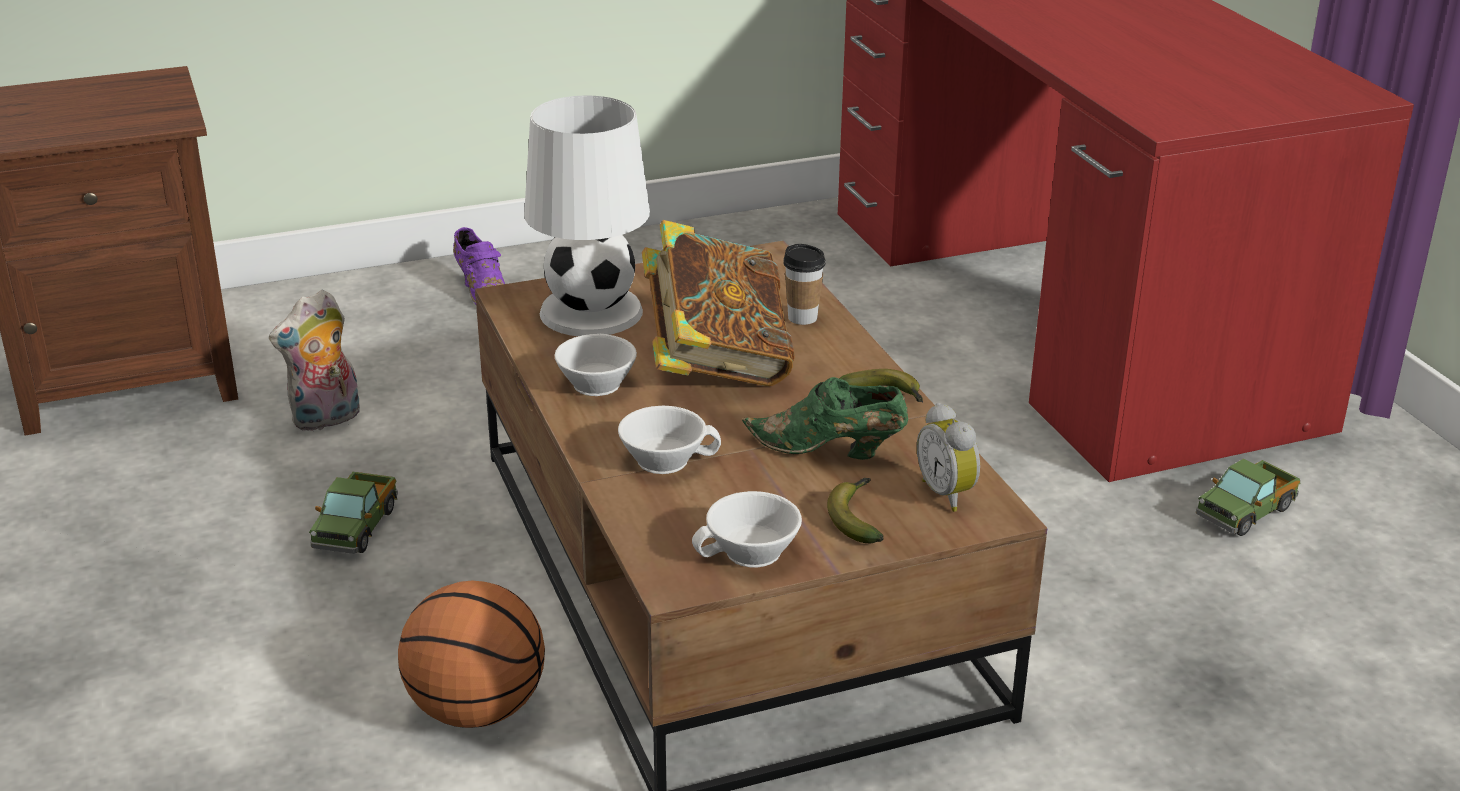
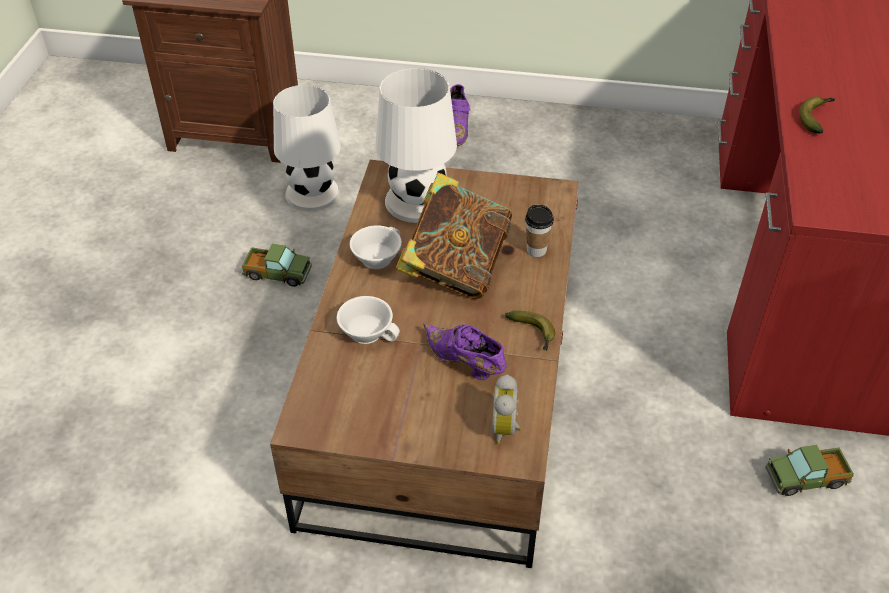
camera: 30 degrees right, 15 degrees up
(326, 419) = (313, 193): plush toy -> white table lamp
(356, 528) = (277, 274): toy truck -> toy truck turned 120 degrees counterclockwise
(477, 709) = (253, 420): basketball -> none
(751, 554) = (356, 424): white cup -> none
(829, 450) = (465, 363): green shoe -> purple shoe
(856, 517) = (437, 422): banana -> banana (816, 118)

